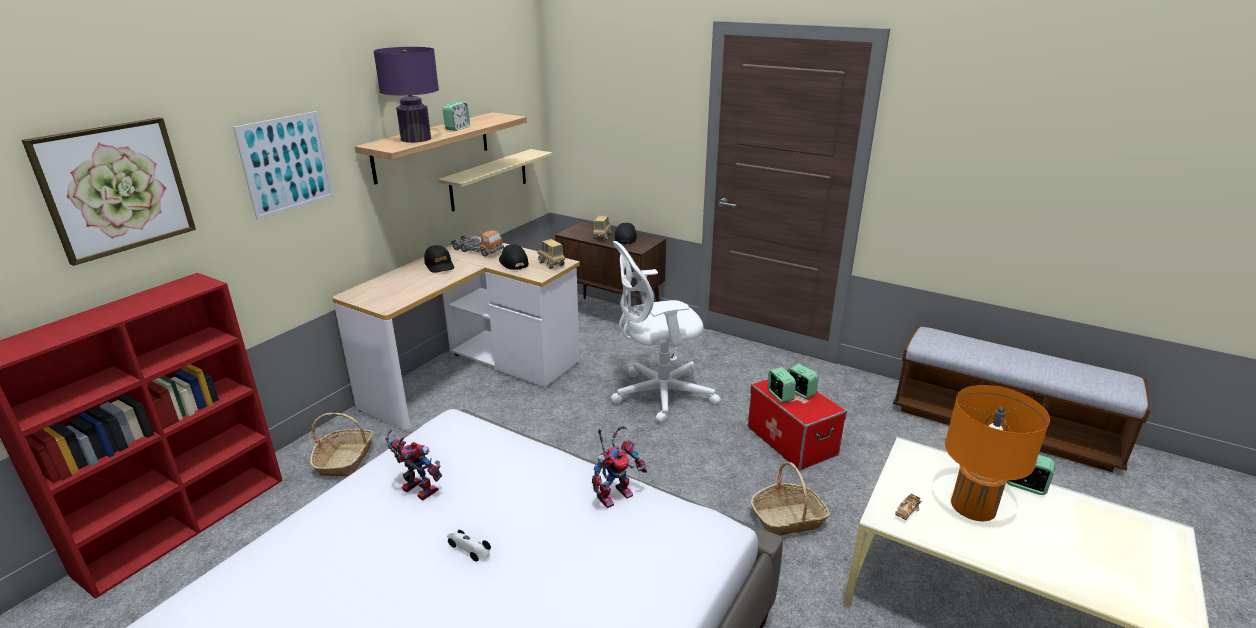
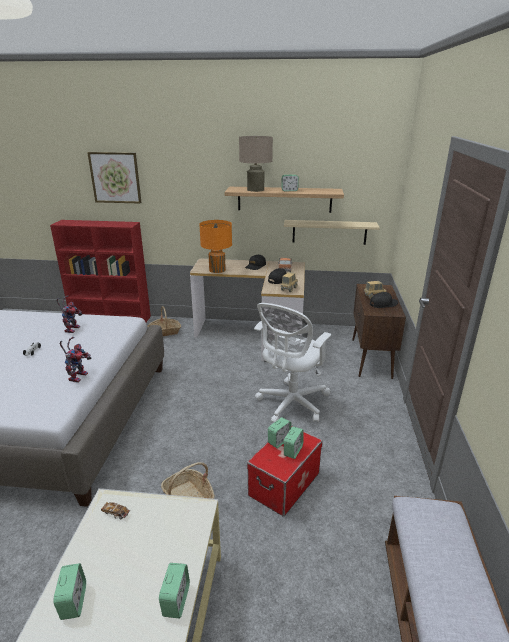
camera: 65 degrees right, 0 degrees up
(286, 164) = (189, 186): picture -> none
(416, 139) = (255, 190): purple table lamp -> beige table lamp
(615, 493) = (78, 375): toy robot -> toy robot turned 105 degrees counterclockwise
(658, 395) = (291, 404): white office chair -> white office chair turned 105 degrees counterclockwise
(973, 506) = (133, 557): orange table lamp -> orange table lamp (217, 270)
(1030, 555) = (74, 602): none -> alarm clock

